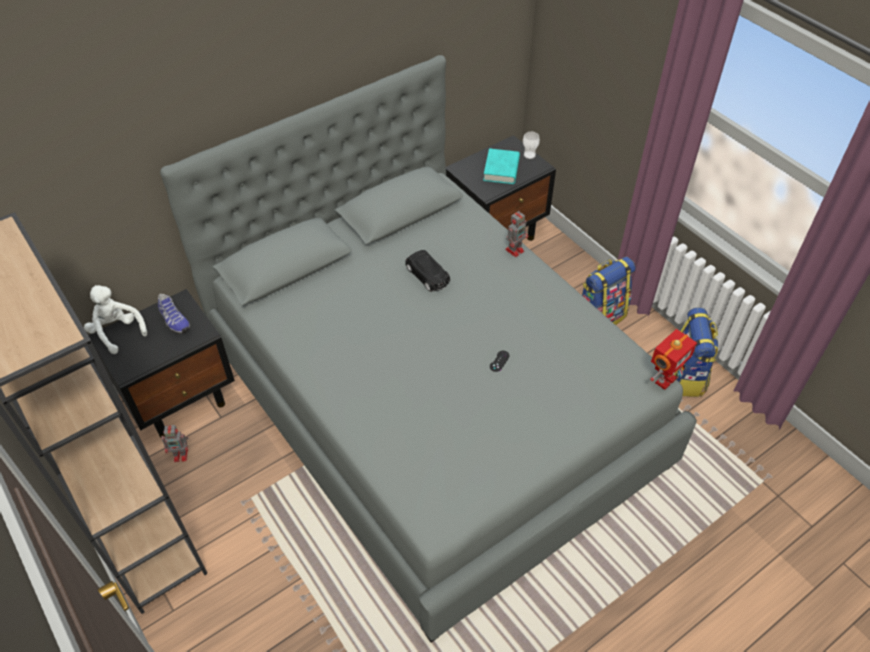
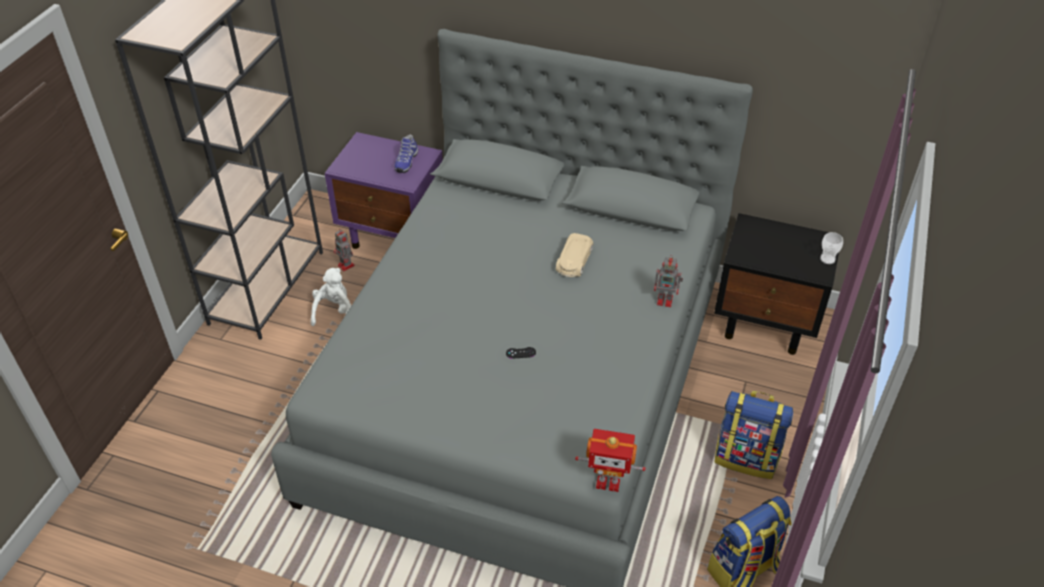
camera: 55 degrees right, 5 degrees down
(117, 331) = (371, 142): white plush toy -> white plush toy (334, 312)
(181, 399) = (394, 235): black nightstand -> purple nightstand
(428, 275) = (574, 261): black toy car -> beige toy car
(501, 170) = (782, 250): turquoise book -> none

